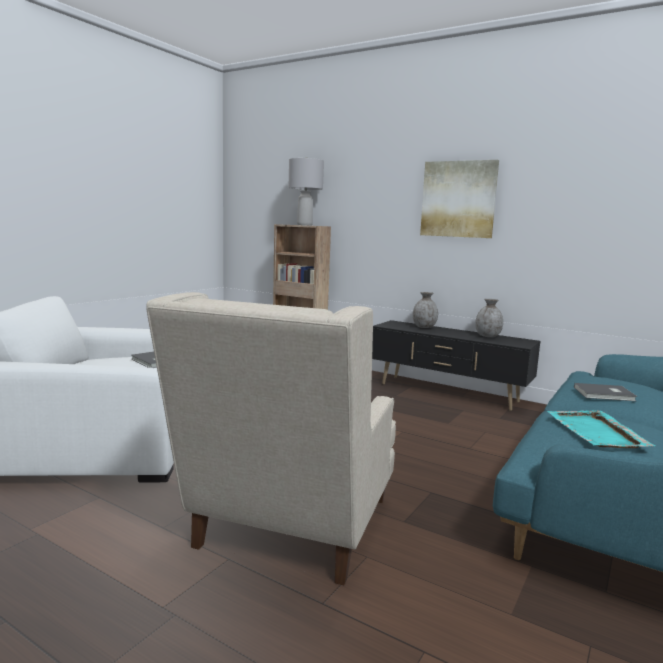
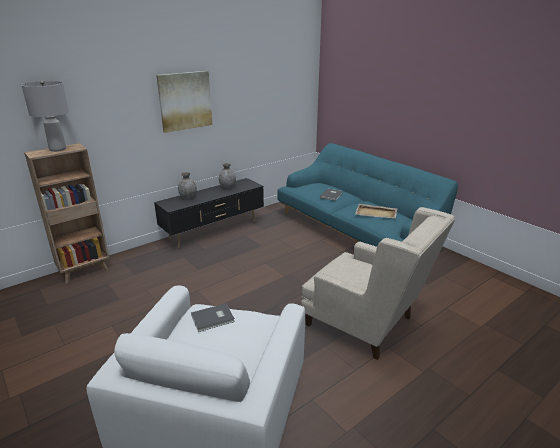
camera: 70 degrees left, 15 degrees up
(596, 432) = (376, 213): turquoise tray -> beige tray

